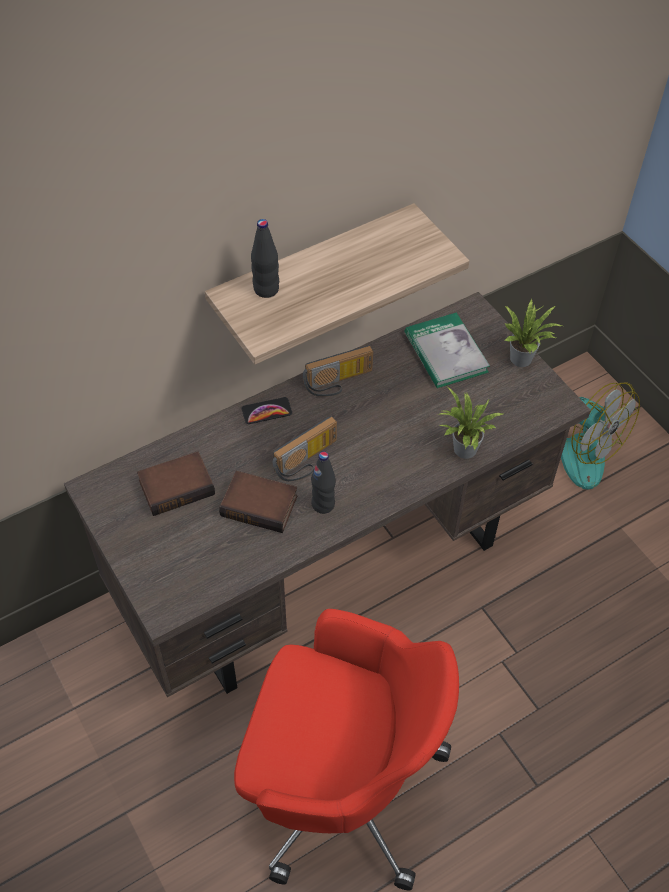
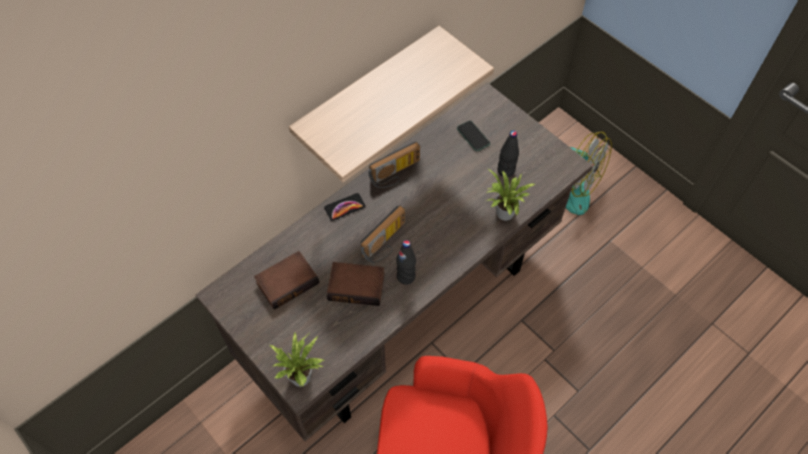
camera: 10 degrees left, 5 degrees up
(266, 290) = (338, 117): black bottle -> black bottle (506, 171)
(445, 353) = (473, 136): book -> phone
(523, 358) = (533, 131): potted plant -> potted plant (303, 375)

